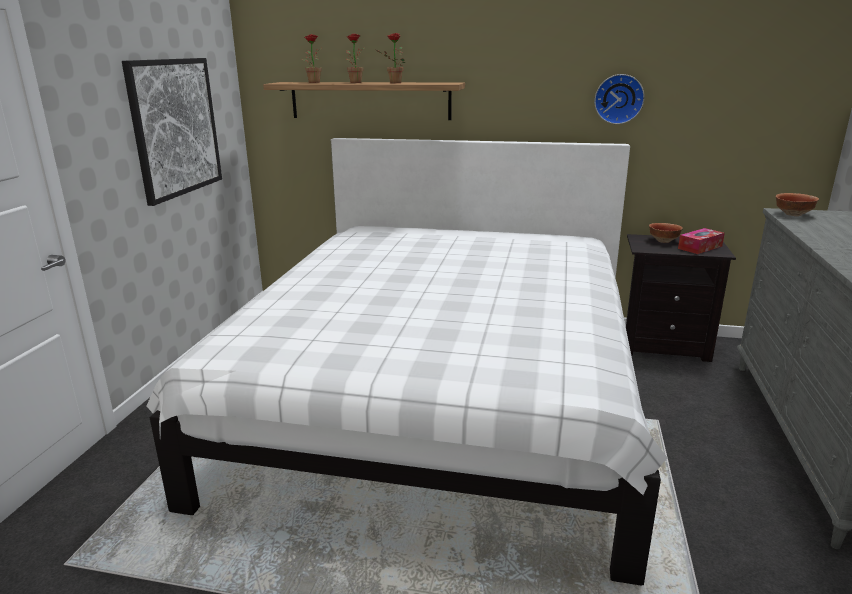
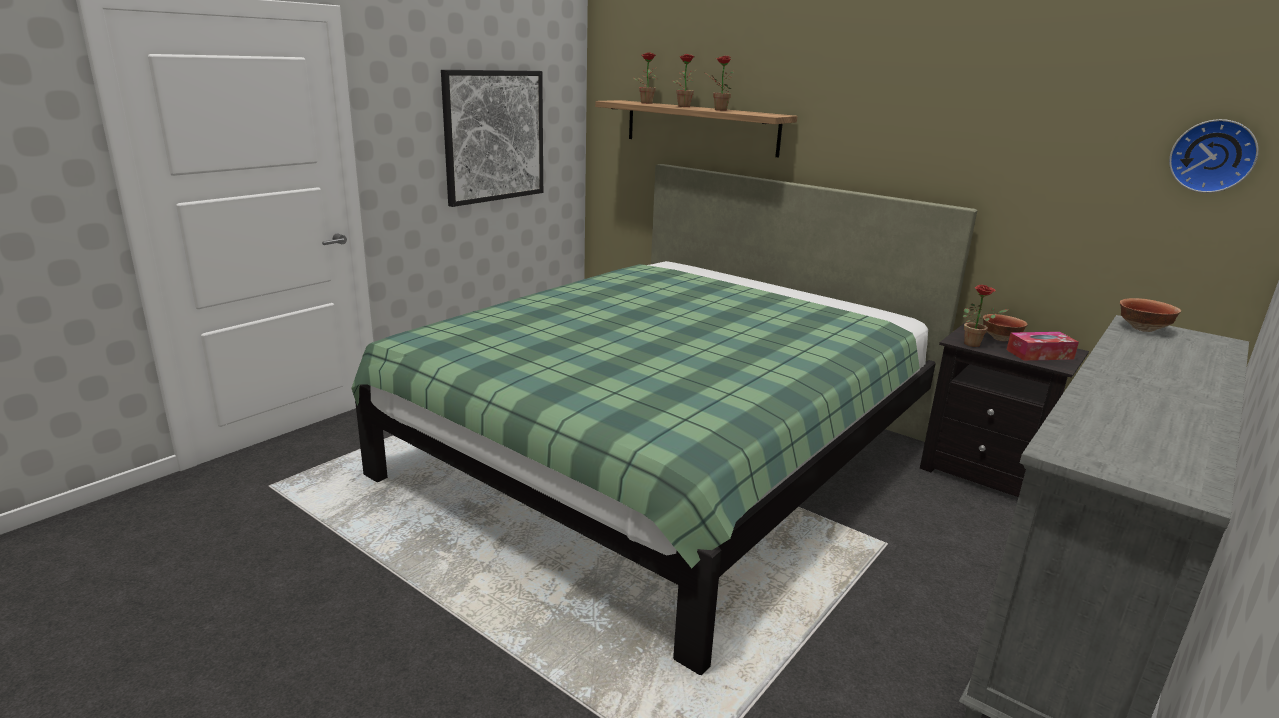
camera: 25 degrees right, 0 degrees up
(439, 400) = (664, 456): white bed -> green bed
(618, 99) = (971, 151): wall clock -> wall clock (1212, 156)
(655, 249) = (975, 344): none -> potted plant

